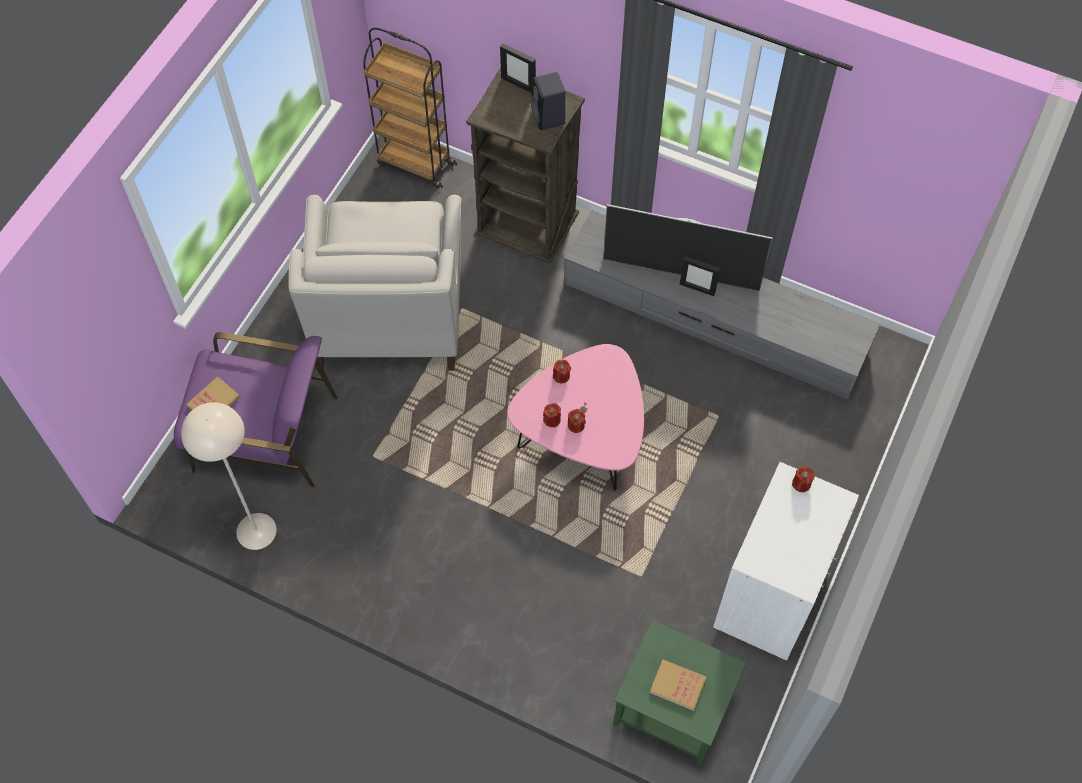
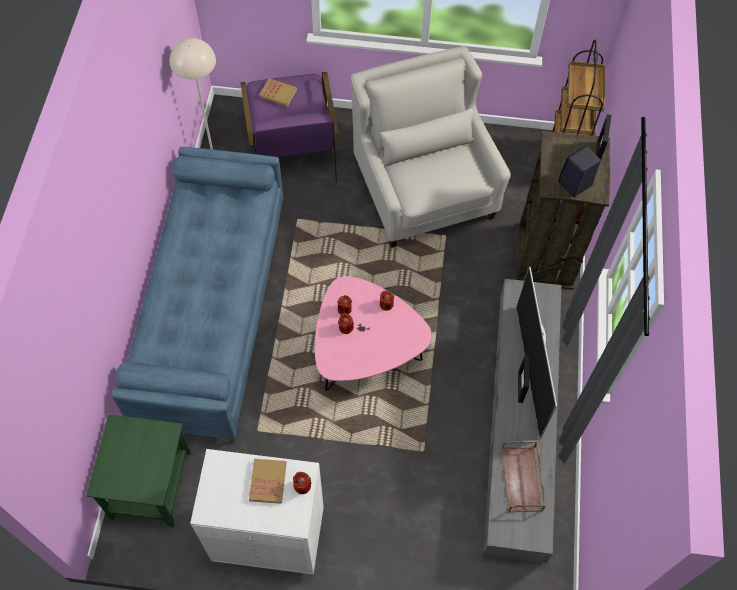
camera: 70 degrees right, 0 degrees up
(389, 310) = (423, 189): white armchair -> white armchair turned 90 degrees clockwise
(464, 587) = (212, 310): none -> blue sofa
(677, 685) = (130, 457): book -> book (268, 481)
(798, 322) = (522, 479): none -> brown tray

